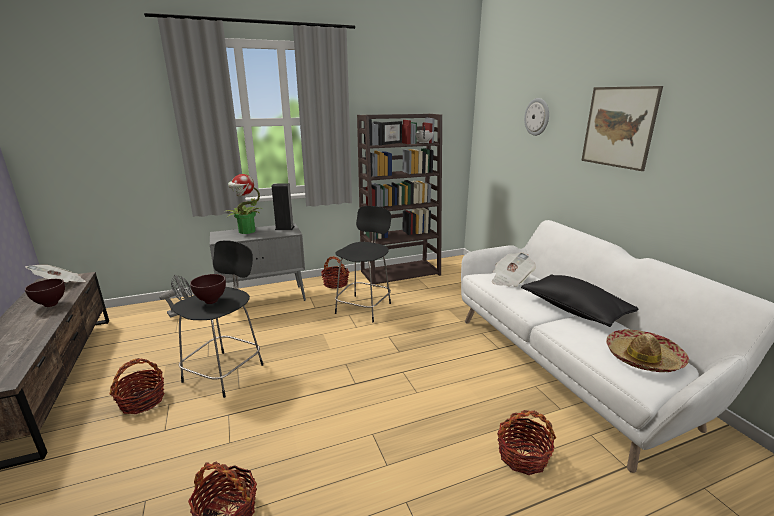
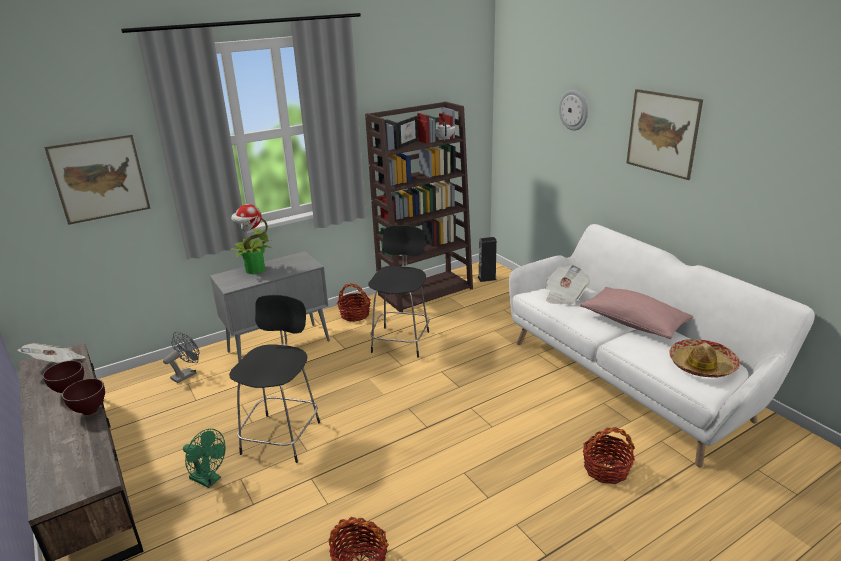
camera: 10 degrees left, 5 degrees up
(125, 140) = (100, 179): none -> picture
(142, 401) = (209, 480): basket -> green fan
(211, 302) = (268, 364): brown bowl -> brown bowl (90, 411)
(284, 228) = (298, 260): speaker -> speaker (487, 278)
(574, 310) = (634, 323): black pillow -> pink pillow

